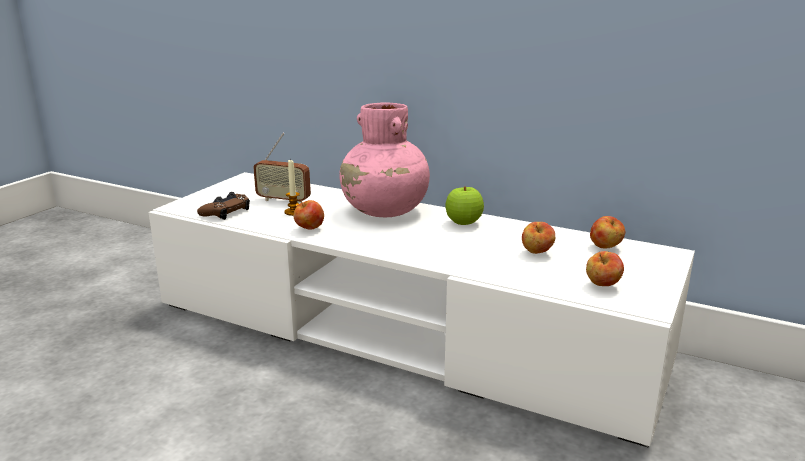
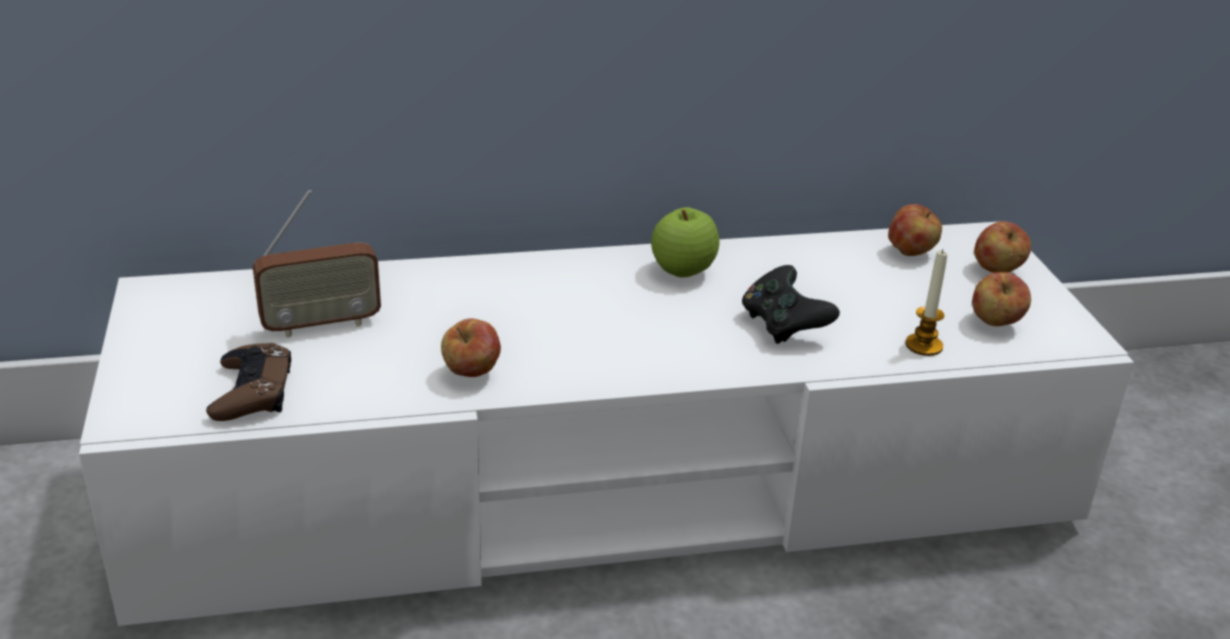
camera: 40 degrees left, 10 degrees up
(293, 212) = (384, 345): candle -> candle (924, 345)
(385, 211) = (533, 288): pink vase -> none
(477, 253) = (783, 325): none -> black game controller
(537, 253) = (852, 295): apple -> apple (997, 270)

